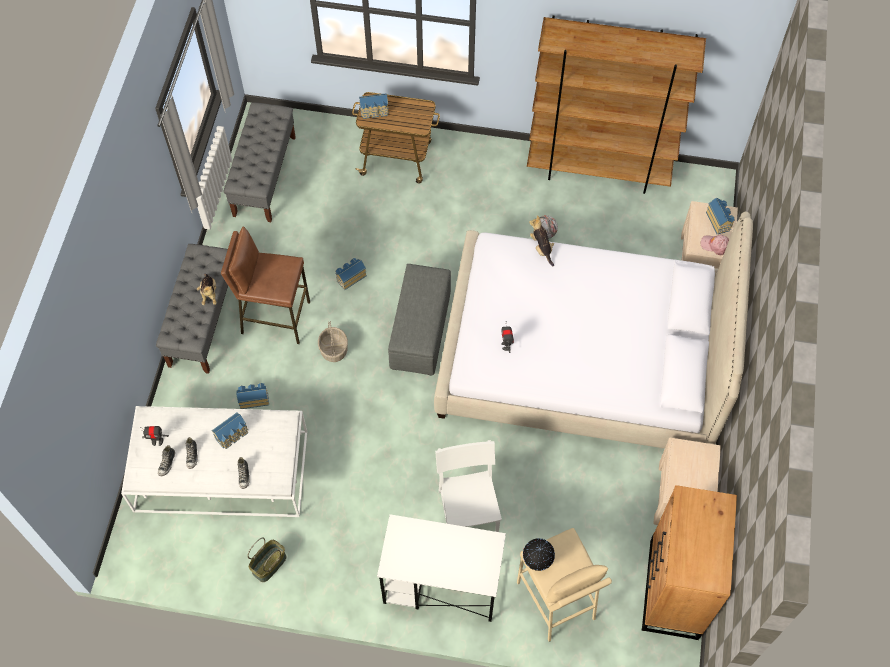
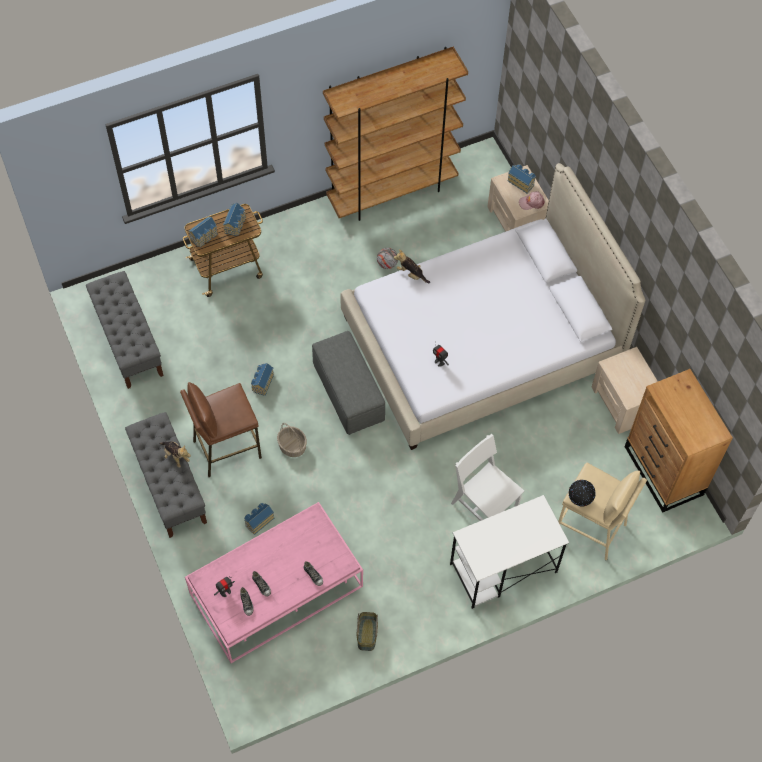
camera: 35 degrees left, 0 degrees up
(222, 471) = (277, 589): white coffee table -> pink coffee table
(232, 435) = (280, 551): toy house -> toy house (235, 224)

